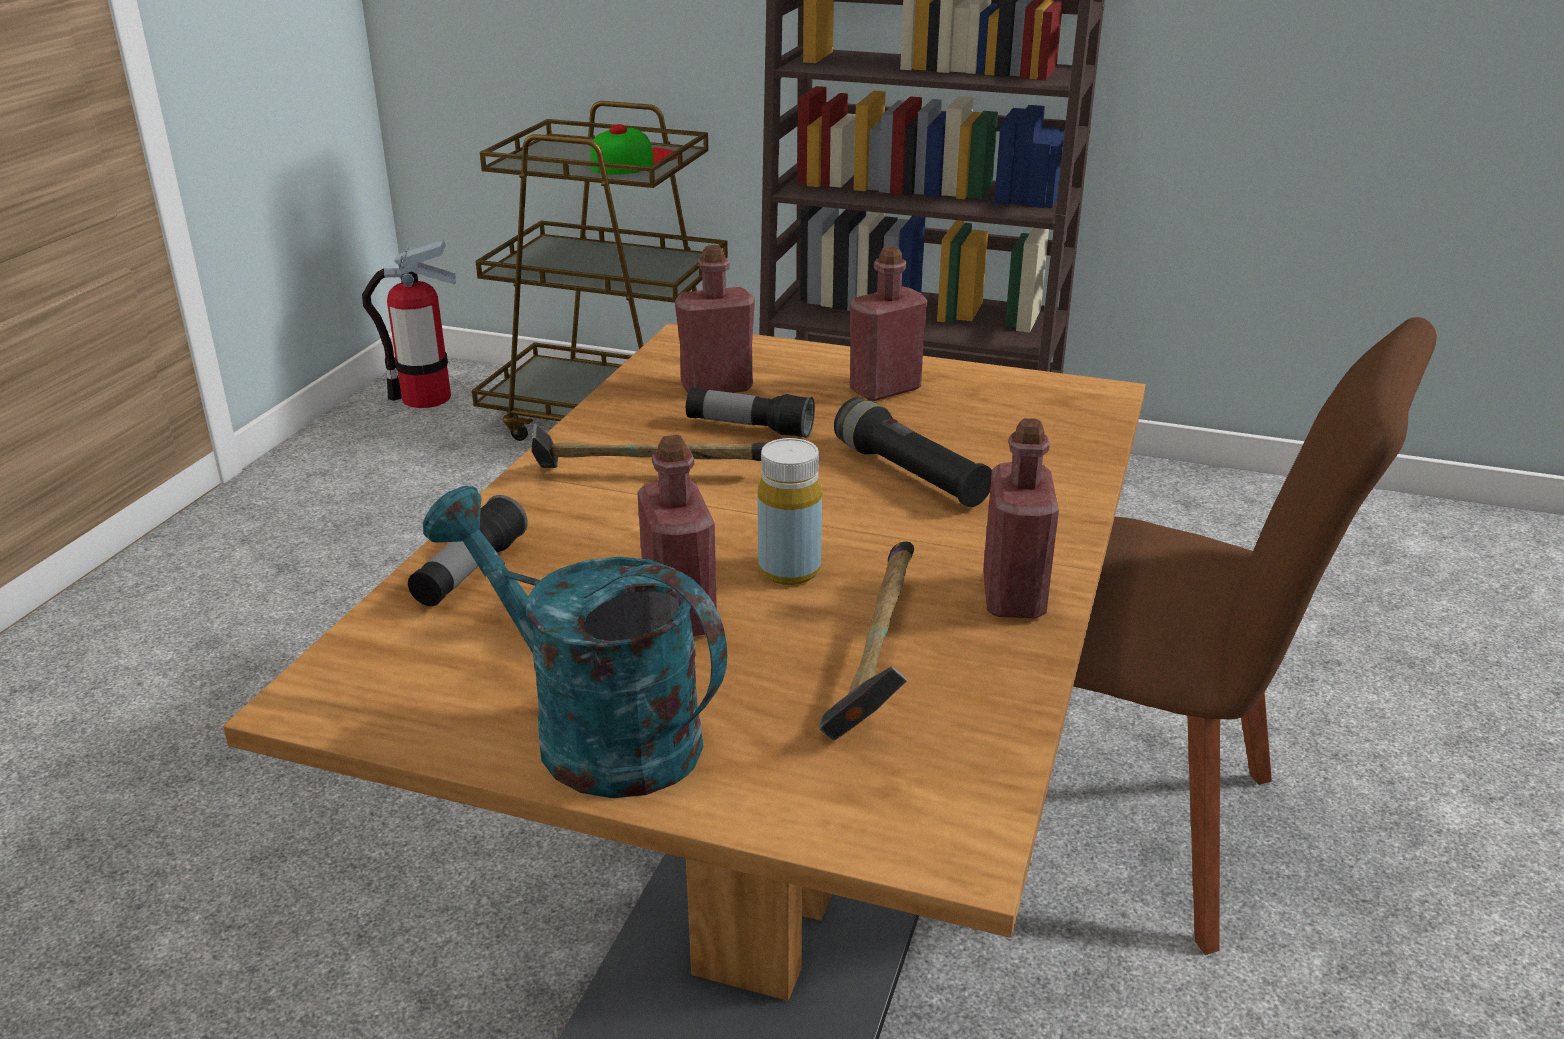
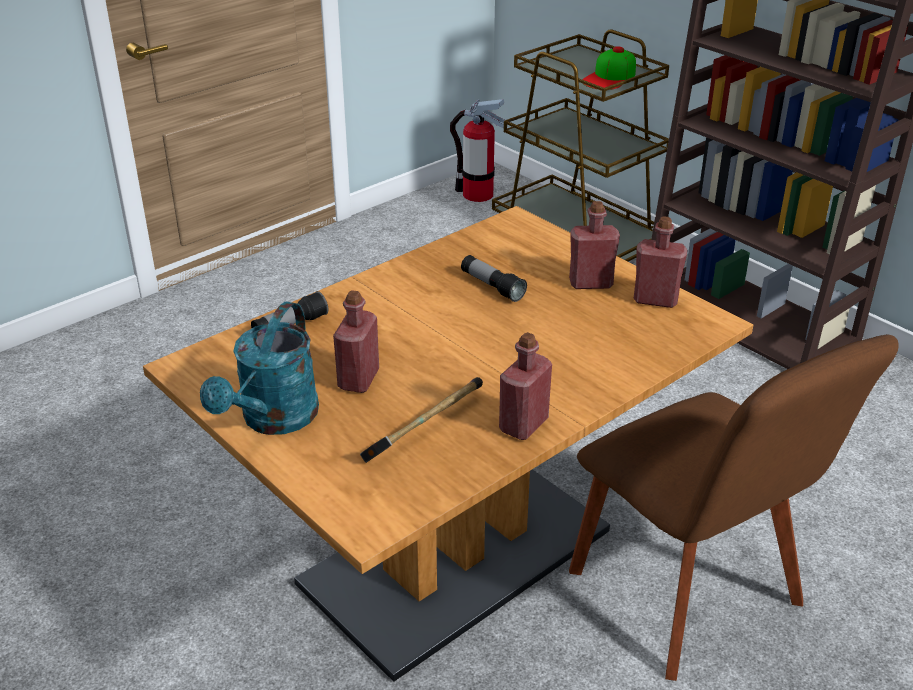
camera: 30 degrees right, 5 degrees up
(593, 731) = (273, 420): turquoise watering can -> turquoise watering can turned 135 degrees counterclockwise
(634, 161) = (610, 77): cap -> cap turned 150 degrees clockwise
(644, 475) = (413, 299): hammer -> none
(717, 387) = (500, 256): red bottle -> red bottle (655, 300)
(789, 570) = (430, 373): yellow bottle -> none
(910, 474) = (547, 340): black flashlight -> none

